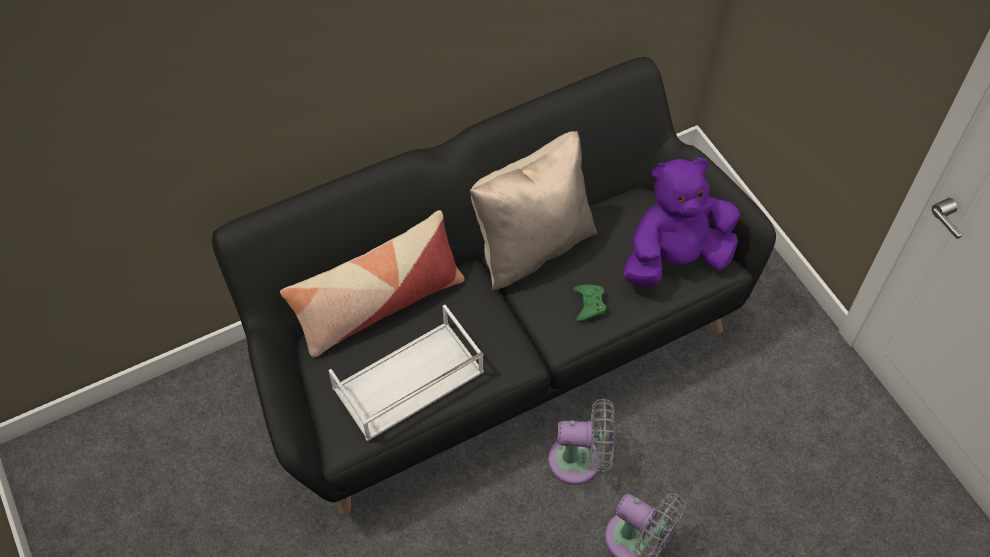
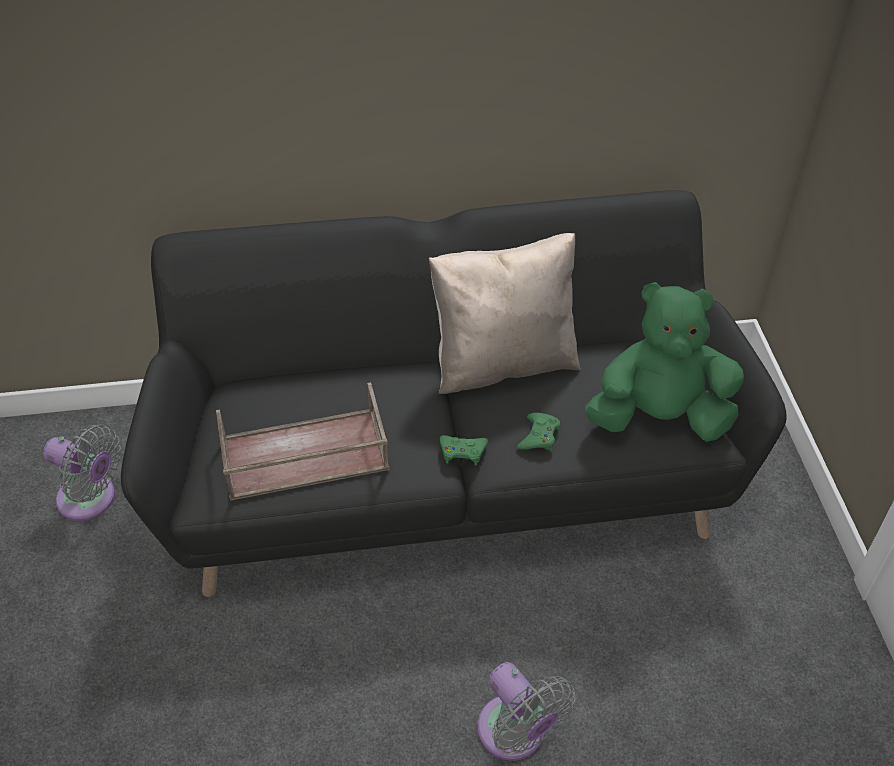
camera: 20 degrees right, 10 degrees down
(378, 304) = (312, 375): pillow -> none
(408, 382) = (303, 456): white tray -> brown tray
(534, 337) = (462, 451): none -> green game controller
(580, 460) = (487, 623): grey fan -> grey fan (91, 500)
(675, 258) = (659, 417): purple plush toy -> green plush toy

